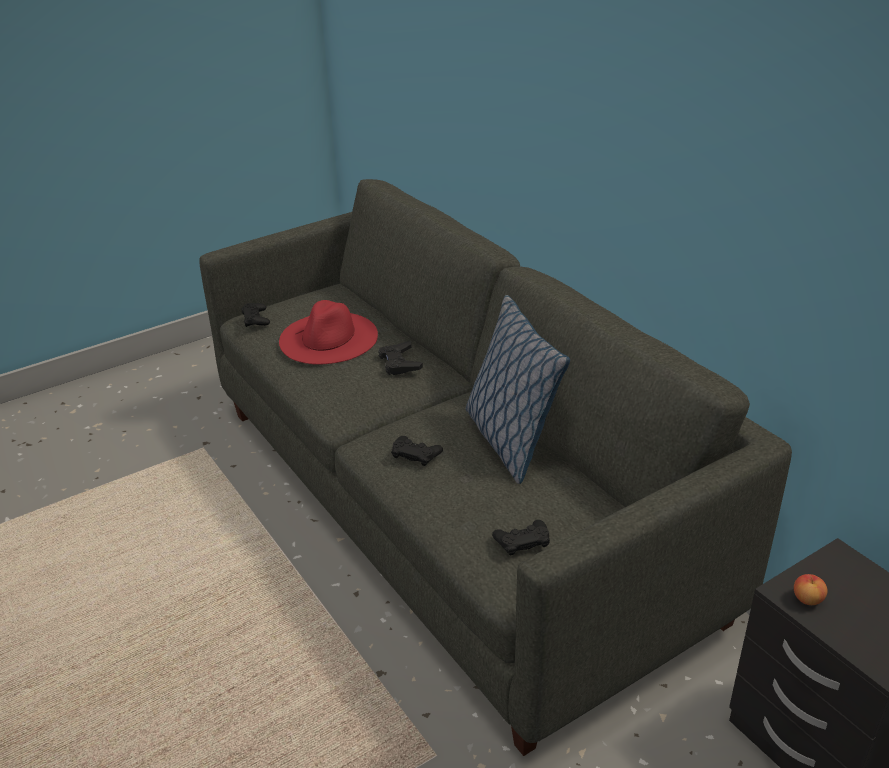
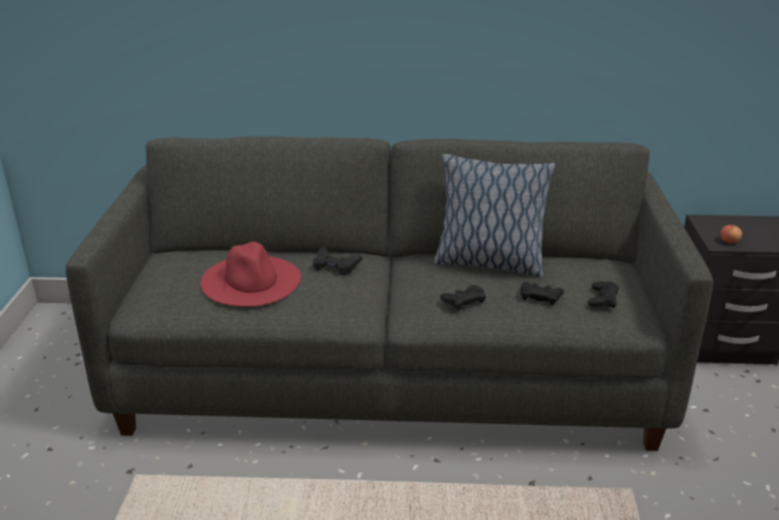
camera: 55 degrees left, 5 degrees down
(256, 318) = (156, 303): black game controller -> black game controller (540, 296)

